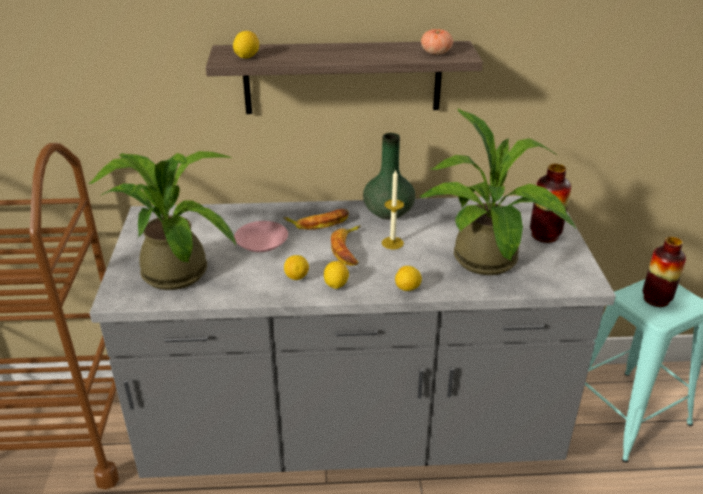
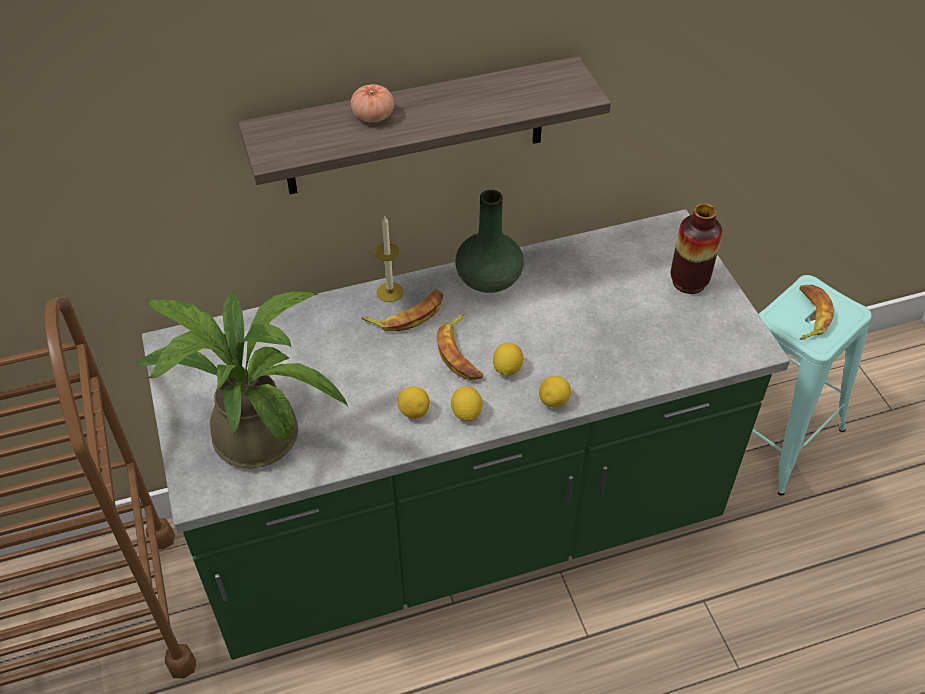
camera: 15 degrees left, 15 degrees up
(247, 57) = (300, 143): lemon -> lemon (507, 369)
(261, 241) = (345, 360): pink plate -> none
(351, 433) = (462, 530): grey counter -> green counter
(392, 243) = (511, 331): candle -> candle (390, 292)
(436, 52) = (546, 92): tomato -> tomato (373, 116)
(489, 264) = (636, 342): potted plant -> none
(656, 299) = (809, 315): vase -> banana

